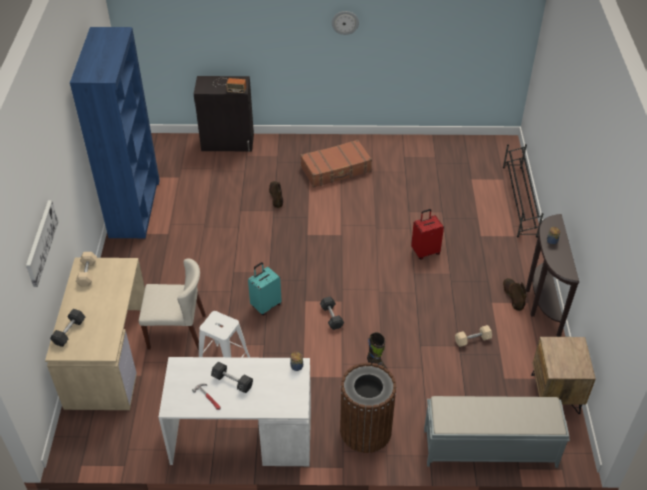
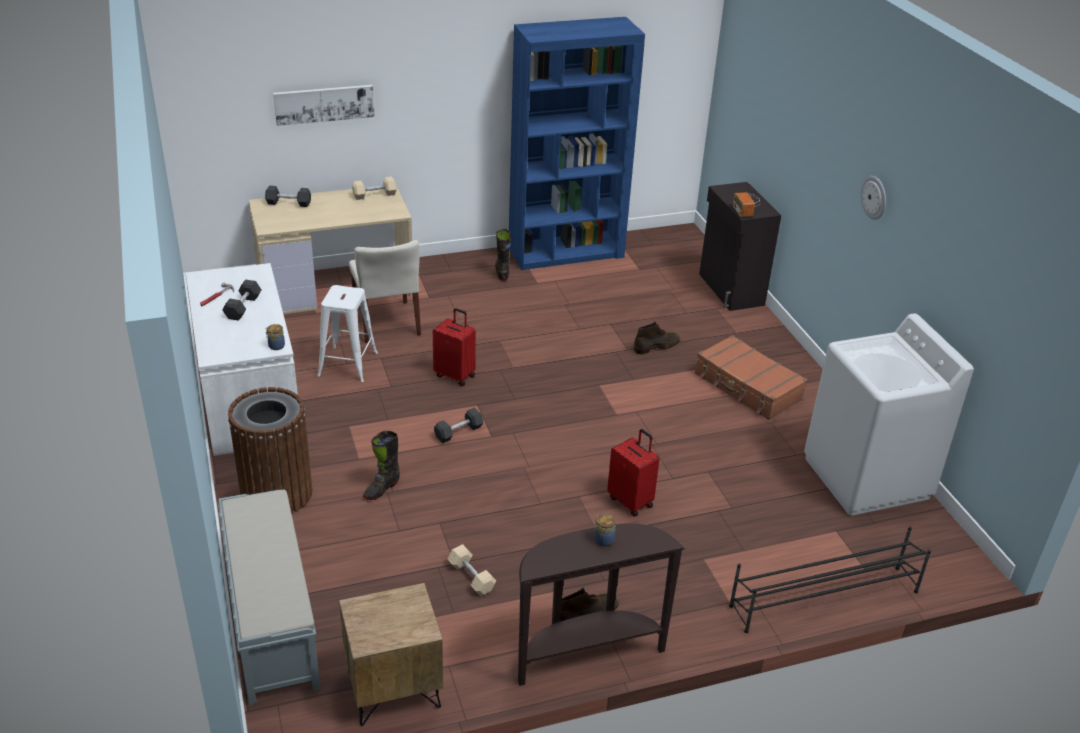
camera: 70 degrees right, 10 degrees down
(143, 250) = (502, 273): none -> black boot
(265, 305) = (455, 375): turquoise suitcase -> red suitcase
(433, 152) = (866, 478): none -> white washing machine

